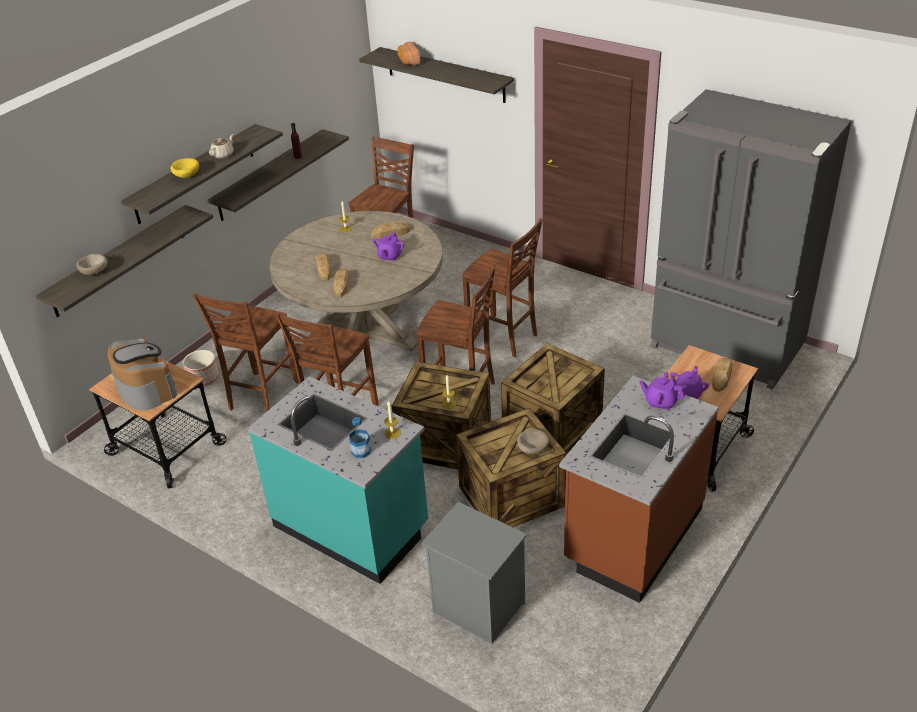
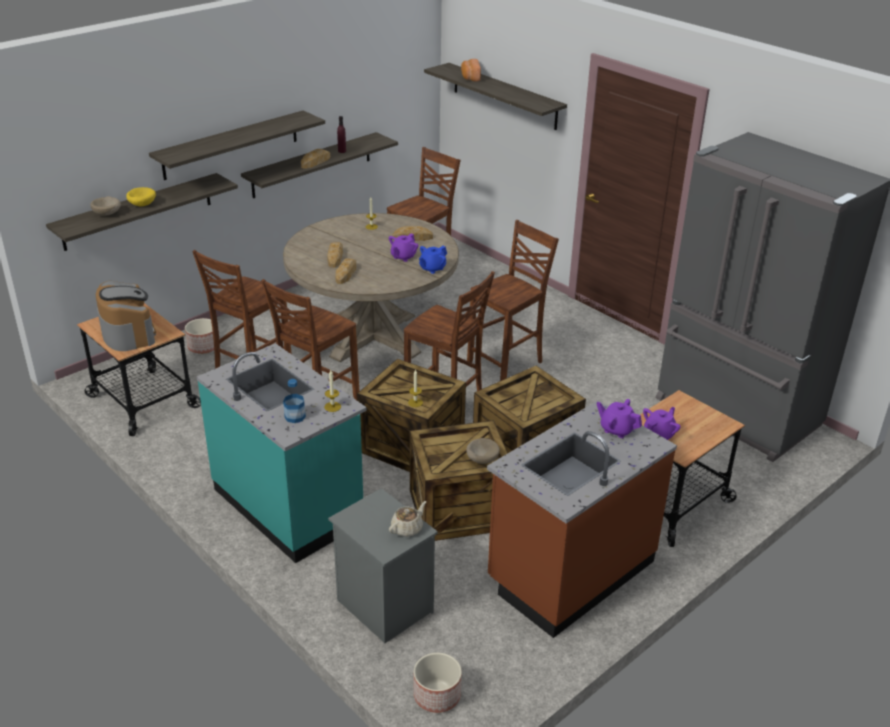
camera: 10 degrees right, 5 degrees down
(186, 176) = (218, 142): yellow bowl -> yellow bowl (142, 204)
(223, 154) = (261, 130): beige teapot -> beige teapot (407, 528)
(422, 264) = (432, 268): none -> blue teapot
(503, 338) = (507, 363): brown chair -> brown chair turned 90 degrees counterclockwise
(557, 682) = (437, 695): none -> planter
(722, 376) = (702, 425): bread -> bread (316, 162)

